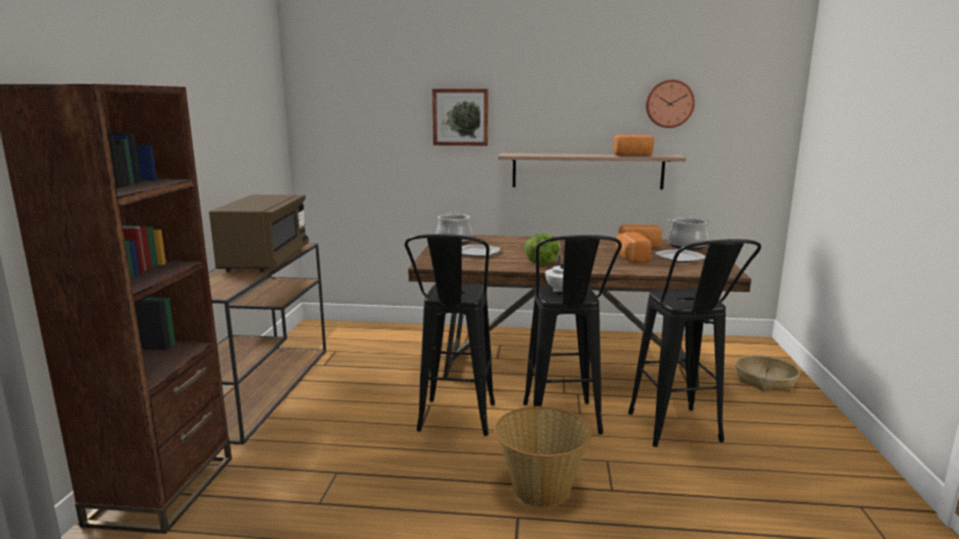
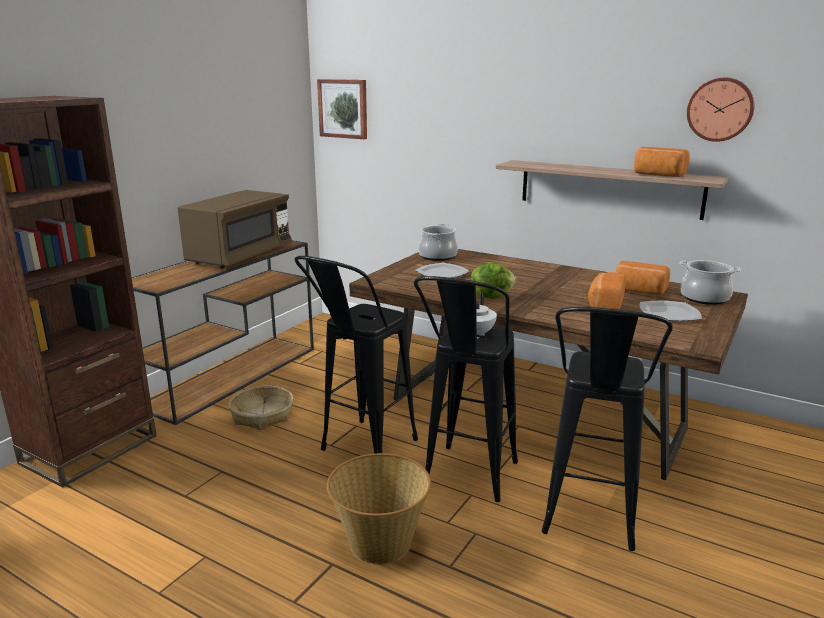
camera: 25 degrees right, 5 degrees up
(460, 117) = (471, 116): picture -> picture (343, 108)
(765, 381) = (770, 490): basket -> basket (262, 415)

